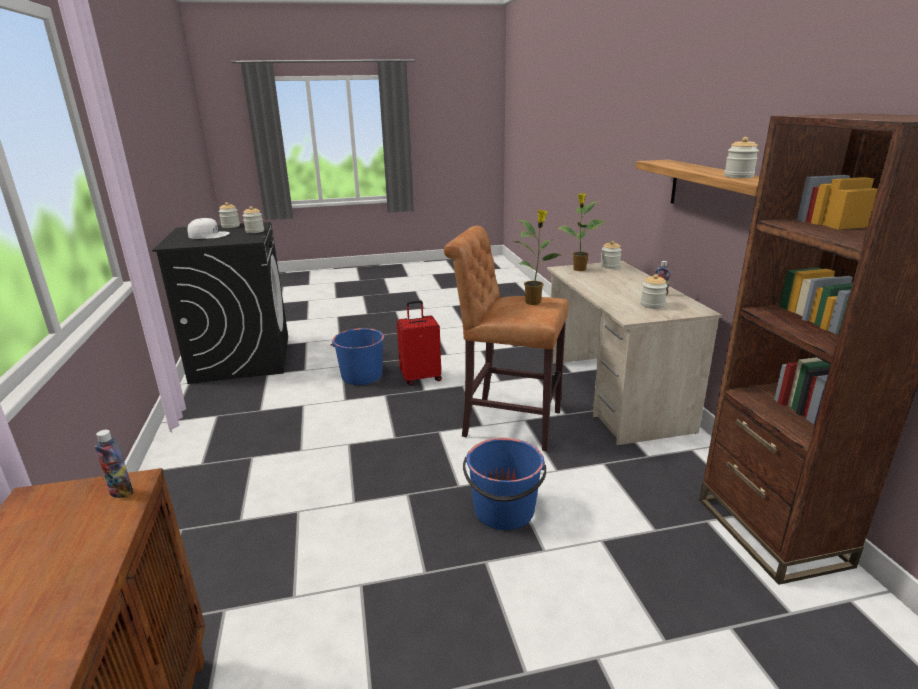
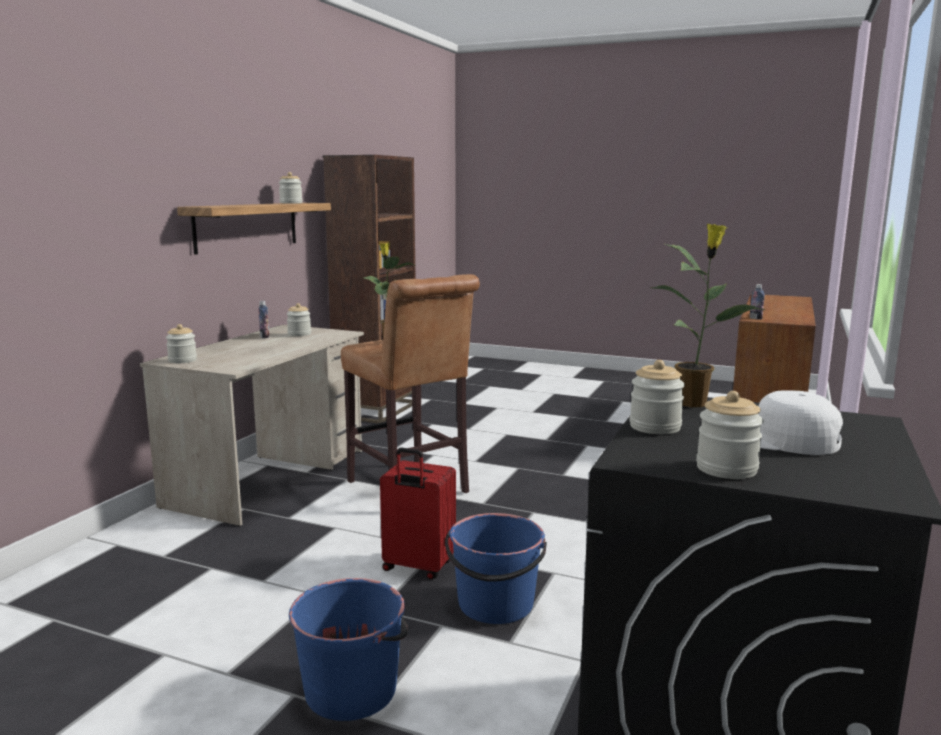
camera: 145 degrees left, 10 degrees down
(504, 511) = (505, 450): blue bucket -> blue bucket (352, 690)
(579, 269) = (222, 364): potted plant -> potted plant (693, 403)

